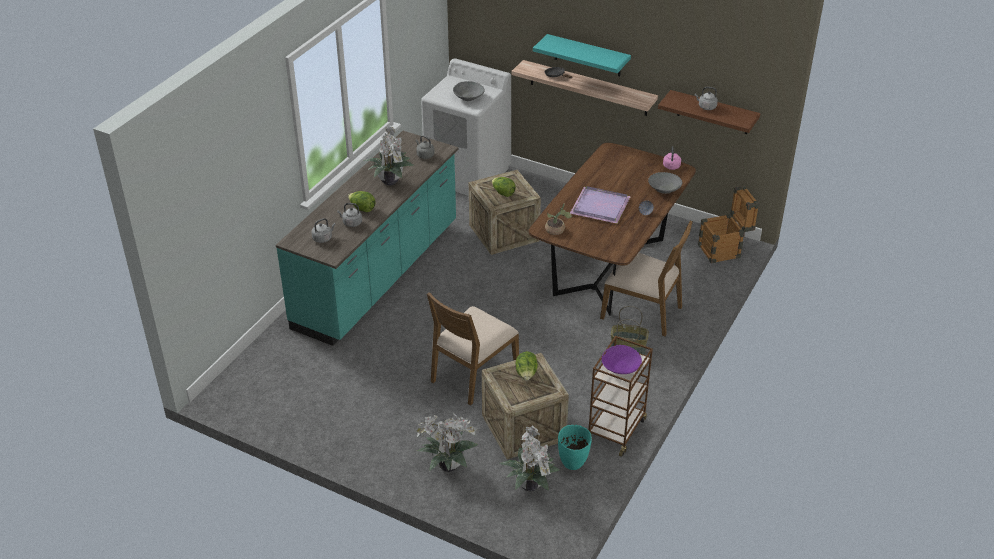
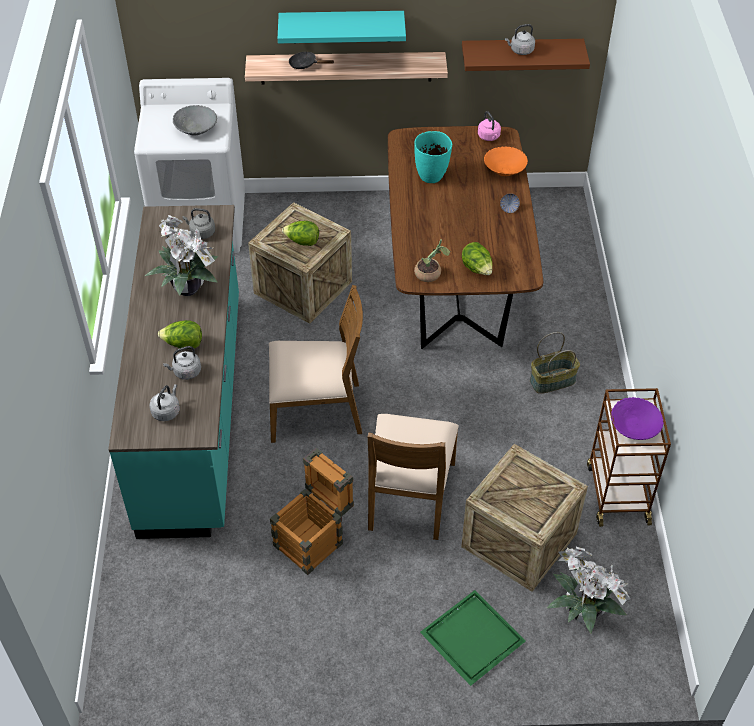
camera: 30 degrees left, 10 degrees up
(446, 466) = (472, 636): potted plant -> green tray
(526, 374) = (521, 481): lettuce -> lettuce (477, 269)
(573, 463) = (606, 559): turquoise vase -> turquoise vase (431, 176)
(601, 207) = (454, 221): purple tray -> none
(642, 312) = (533, 327): brown chair -> brown chair (316, 410)
(664, 189) = (504, 170): grey bowl -> orange bowl
(724, 250) = (558, 212): crate -> crate (314, 539)

